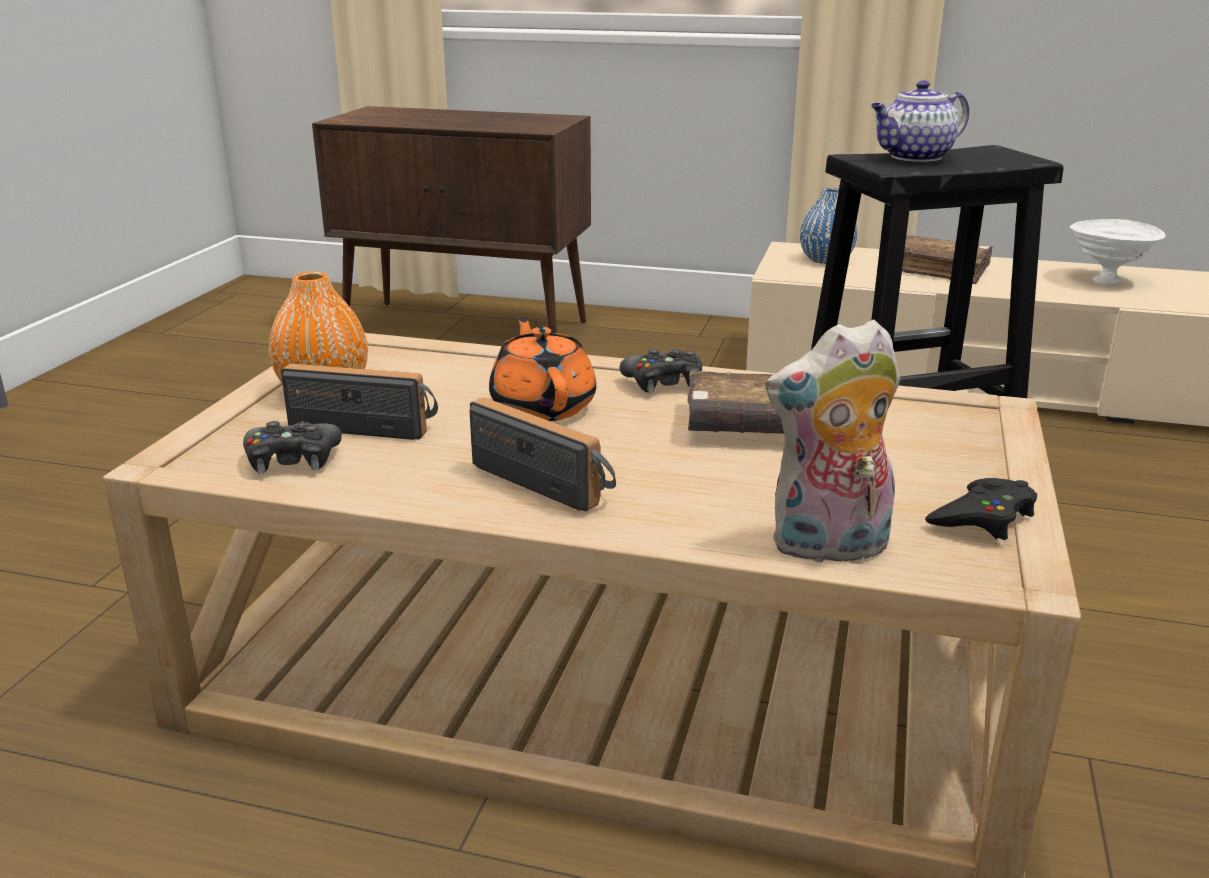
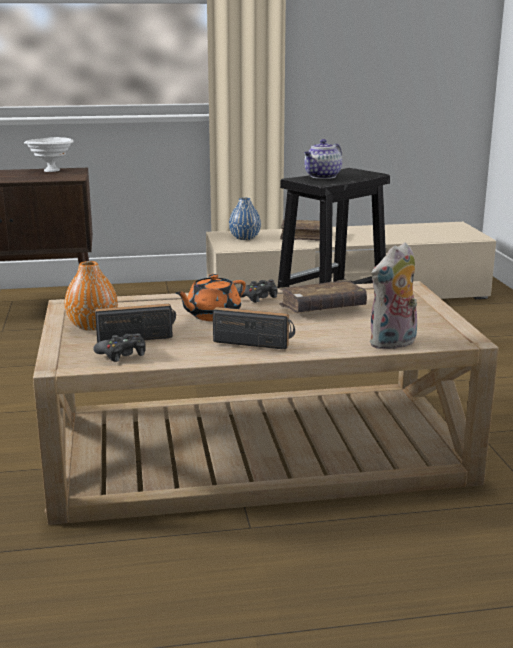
camera: 25 degrees left, 5 degrees down
(543, 406) = (212, 316): orange teapot -> orange teapot turned 90 degrees counterclockwise
(983, 518) = (439, 324): black game controller -> none
(1105, 281) = (387, 232): white bowl -> white bowl (50, 170)

